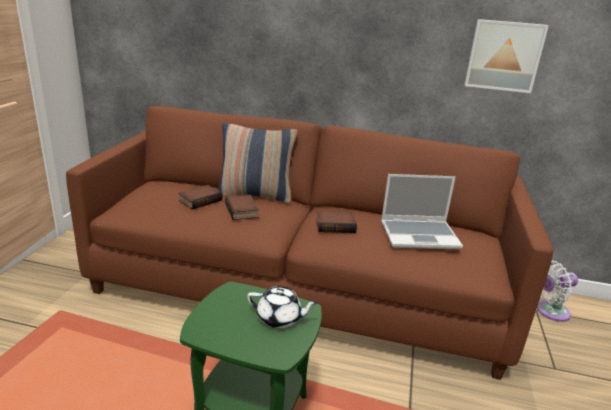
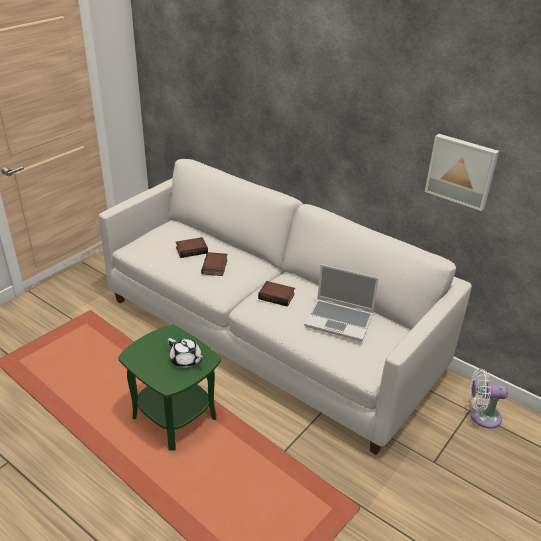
camera: 25 degrees right, 10 degrees up
(255, 195) = (239, 251): pillow -> none
(300, 288) = (269, 335): brown sofa -> white sofa

